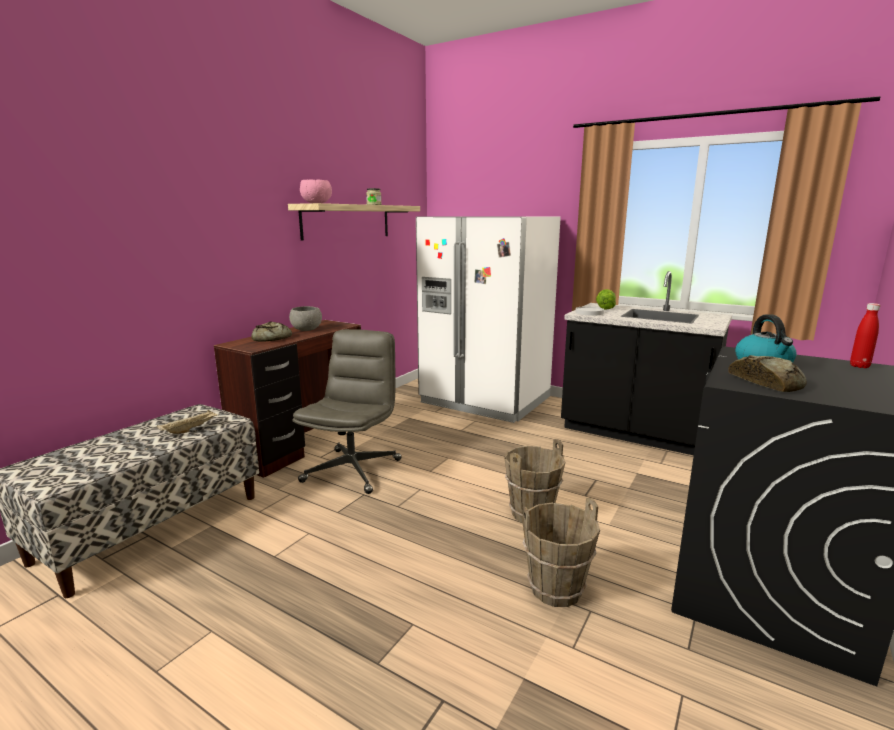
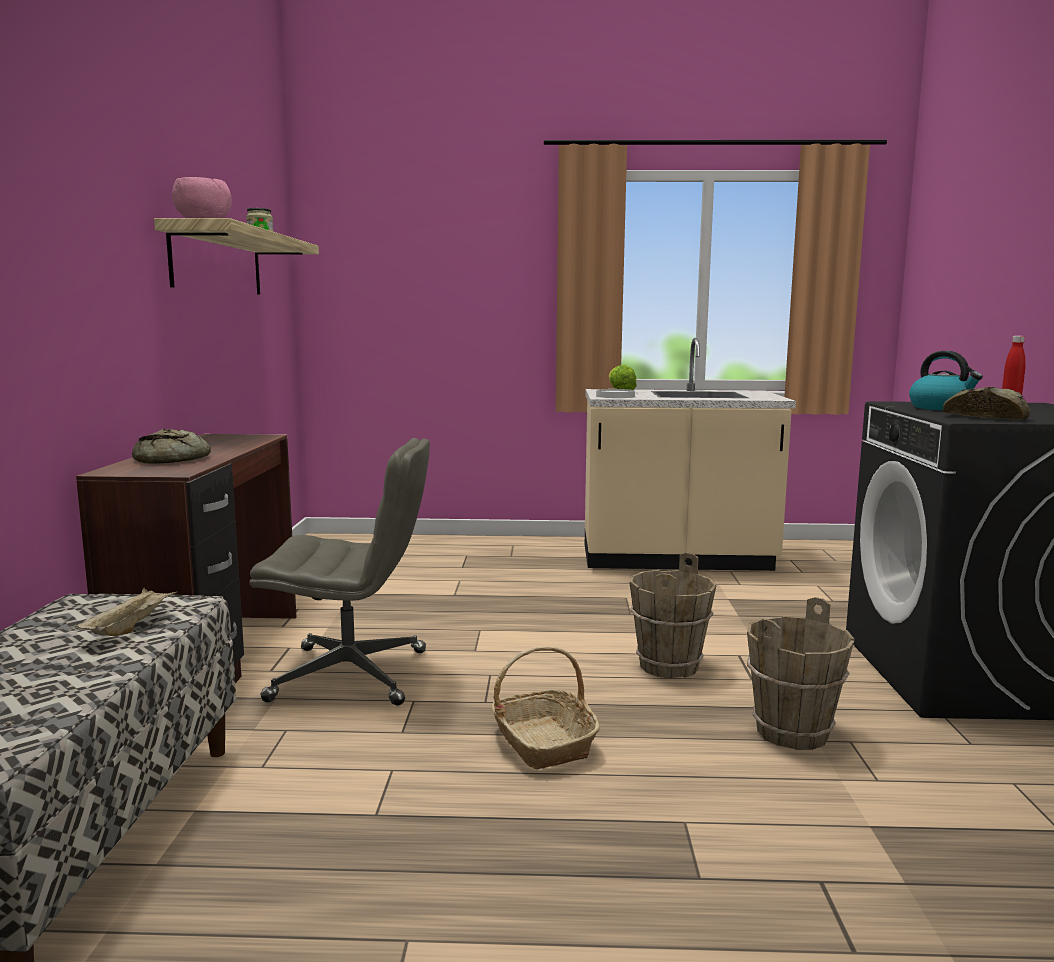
camera: 30 degrees left, 5 degrees down
(307, 330) = (210, 446): grey bowl -> none
(352, 470) = (352, 675): grey office chair -> grey office chair turned 105 degrees clockwise
(397, 542) = (542, 742): none -> basket
(485, 400) = (442, 554): white fridge -> none
(635, 433) = (676, 560): black counter -> beige counter

